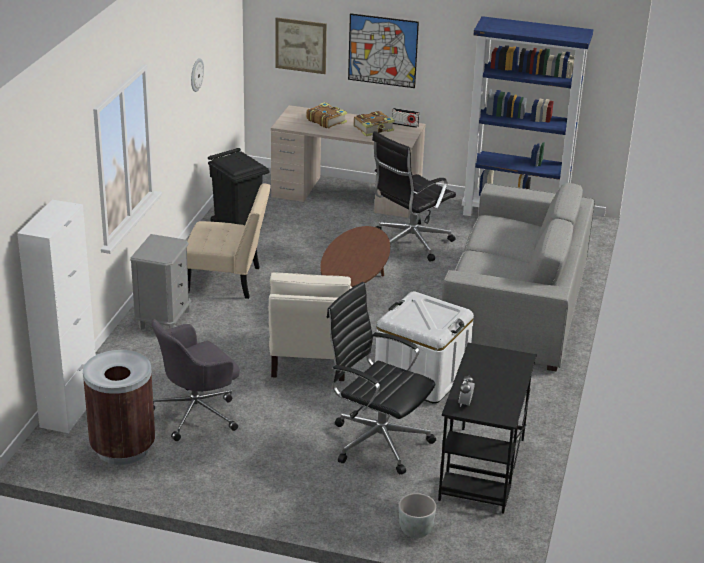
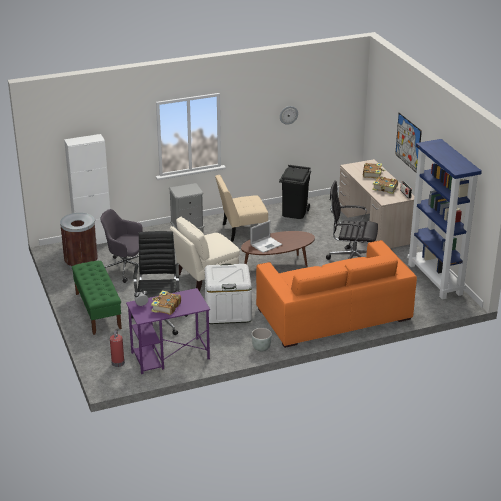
camera: 55 degrees right, 0 degrees up
(228, 281) = (241, 231): beige chair -> beige chair turned 105 degrees clockwise
(284, 486) = (98, 310): none -> green bench
(301, 45) = (382, 124): picture -> none
(352, 265) = (266, 244): none -> laptop
(416, 531) = (102, 355): grey planter -> grey planter (261, 348)
(451, 523) = (118, 362): none -> fire extinguisher
(482, 469) = (169, 356): black desk -> purple desk
(494, 386) = (165, 307): none -> book
(516, 306) = (333, 314): grey sofa -> orange sofa

